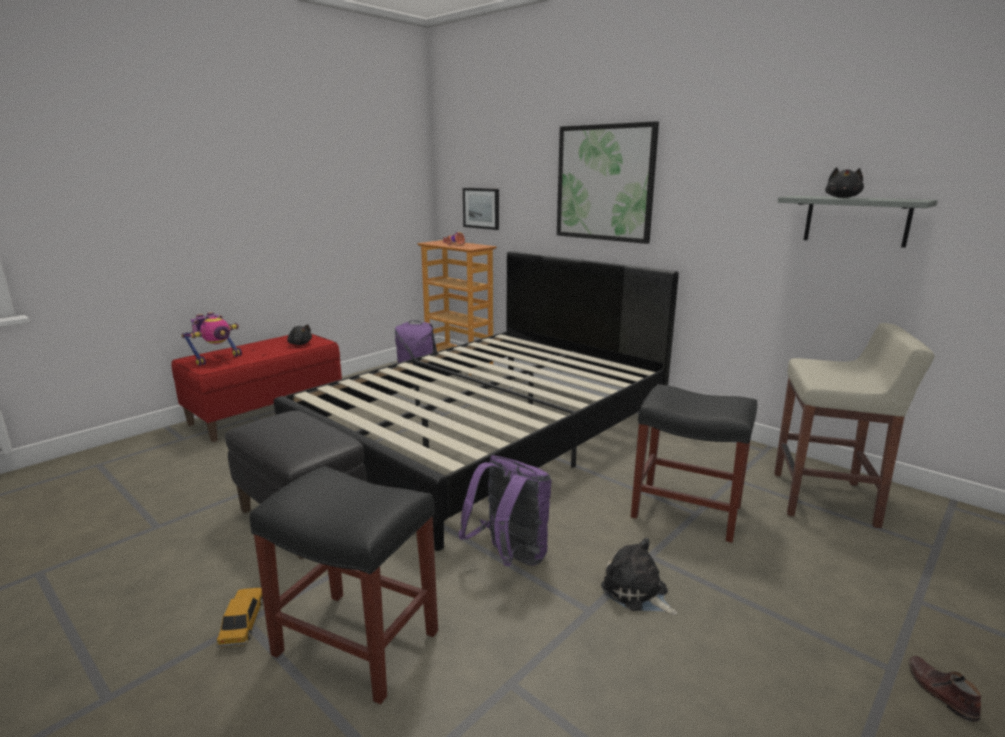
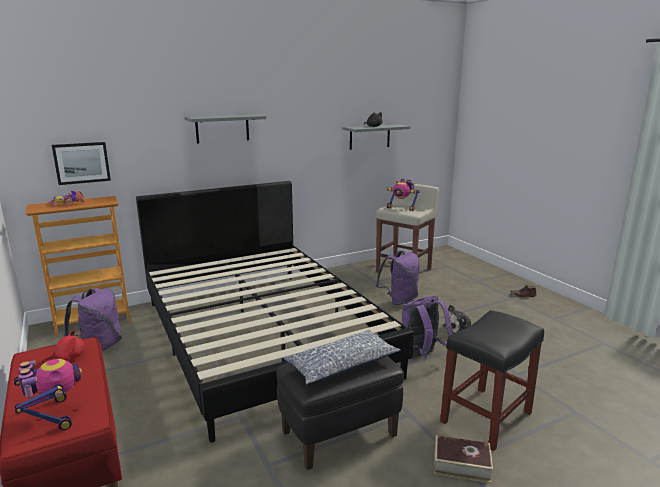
camera: 70 degrees left, 0 degrees up
(243, 623) = (461, 464): toy car -> book
(290, 433) = (341, 365): none -> pillow
(300, 344) = (68, 357): black plush toy -> red plush toy
(604, 183) = (222, 128): picture -> grey shelf
(688, 511) = (399, 300): black stool -> purple backpack
(835, 370) = (402, 208): none -> toy robot

